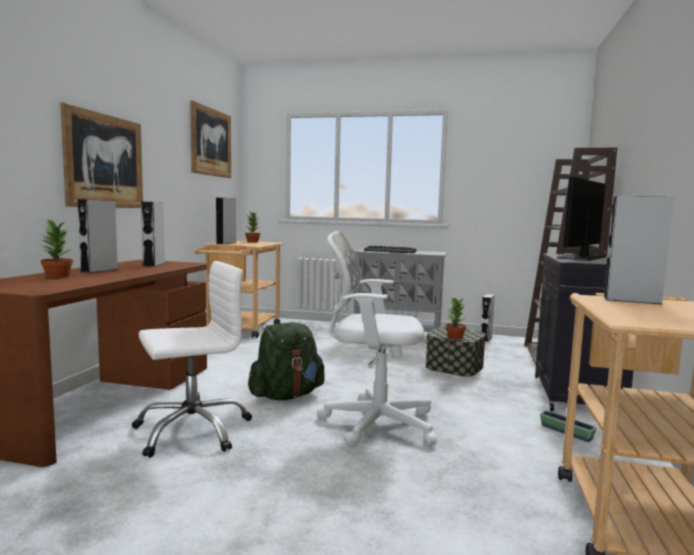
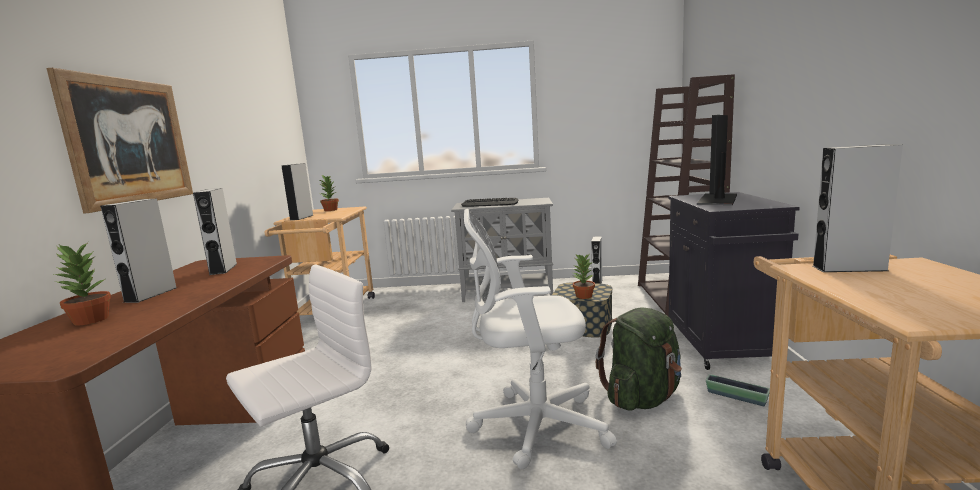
camera: 10 degrees left, 5 degrees up
(211, 142) = (263, 97): picture -> none
(286, 395) = (418, 402): green backpack -> green backpack (642, 397)

